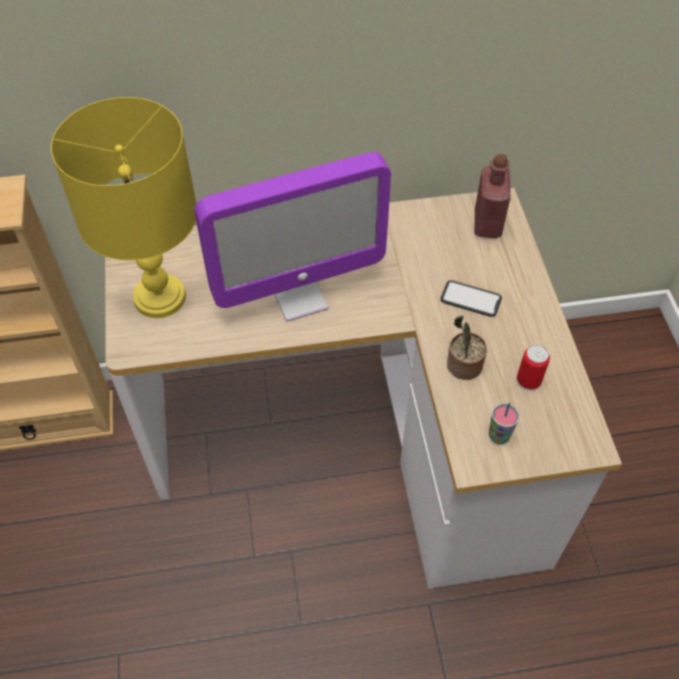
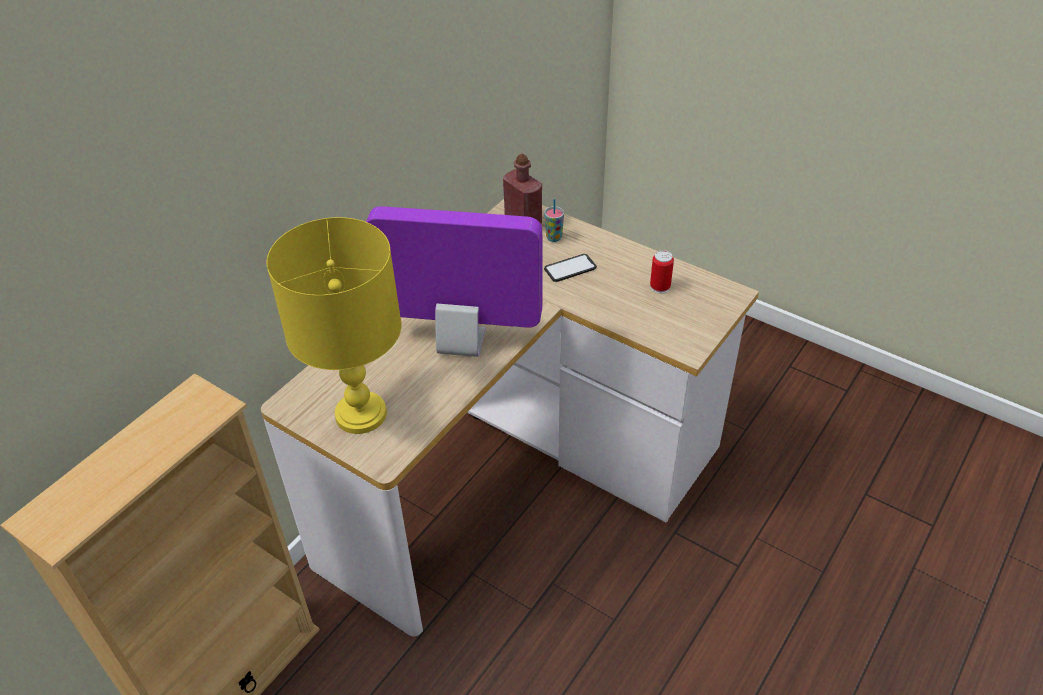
camera: 45 degrees left, 10 degrees down
(299, 297) = (461, 343): monitor -> monitor turned 105 degrees counterclockwise
(462, 366) = (614, 306): potted plant -> none
(499, 436) = (683, 326): cup -> cup (554, 238)

